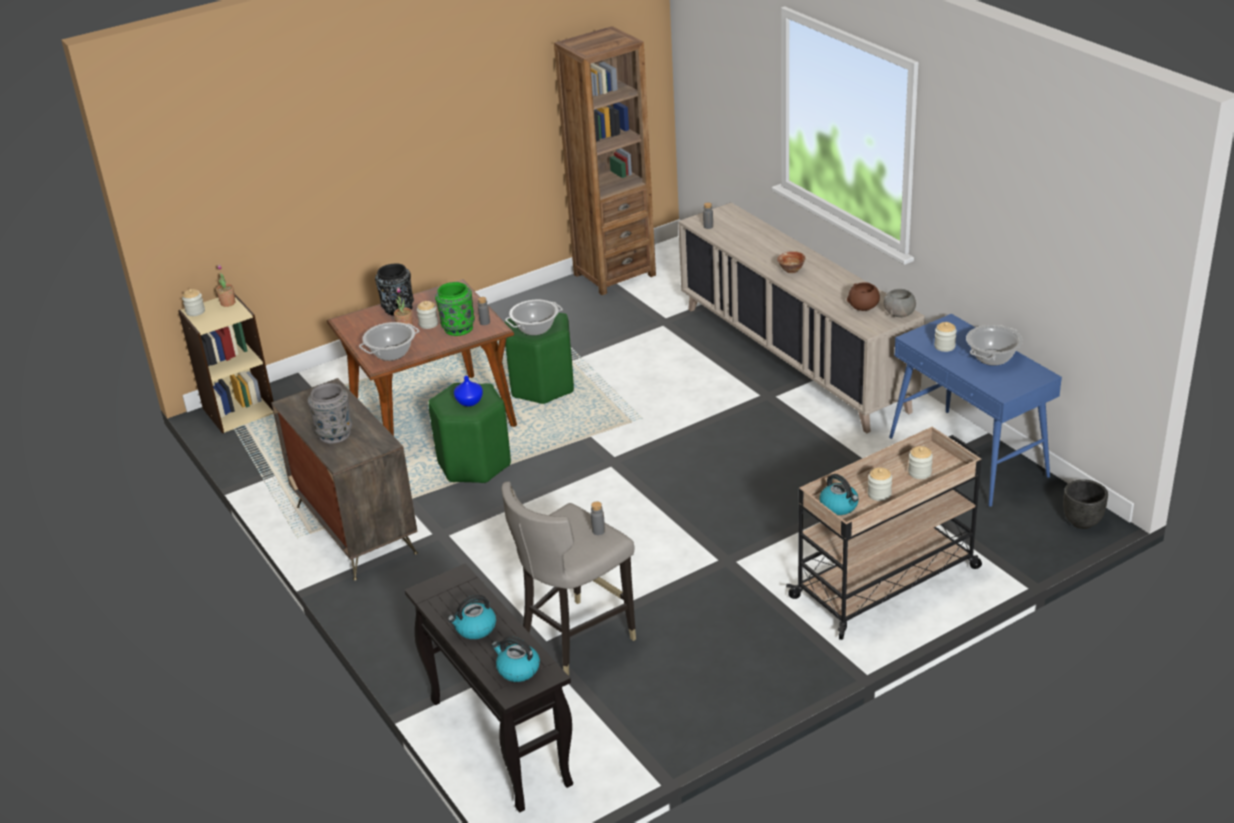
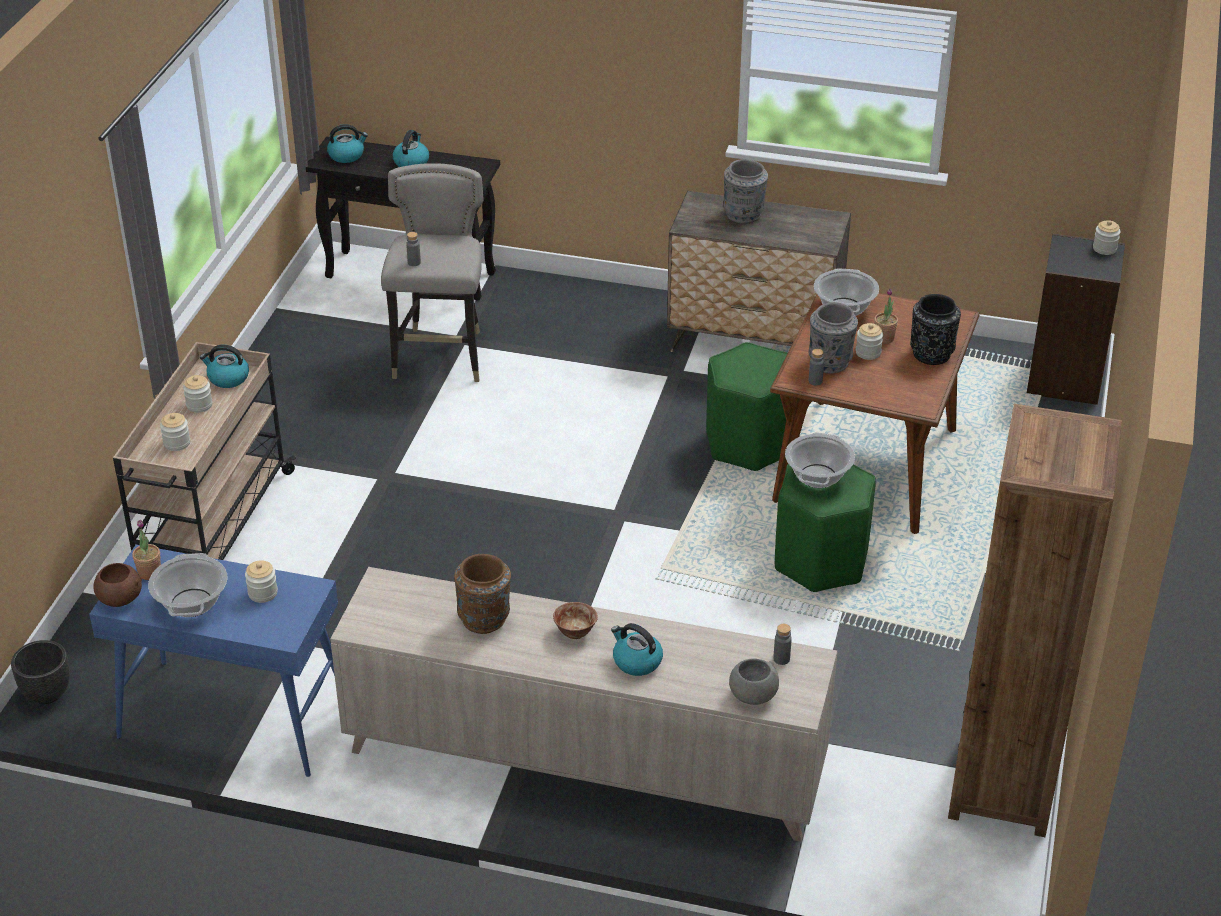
camera: 135 degrees right, 5 degrees up
(228, 303) = (1096, 270): potted plant -> potted plant (149, 573)
(239, 410) = (1066, 378): beige bookcase -> black bookcase
(457, 328) = (830, 362): green vase -> grey vase
(469, 402) = (746, 367): blue vase -> none
(777, 249) = (636, 661): none -> kettle
(831, 292) = (485, 619): none -> brown vase
(863, 307) = (419, 613): brown bowl -> brown bowl (120, 598)
(899, 314) = (363, 624): grey bowl -> grey bowl (752, 695)

